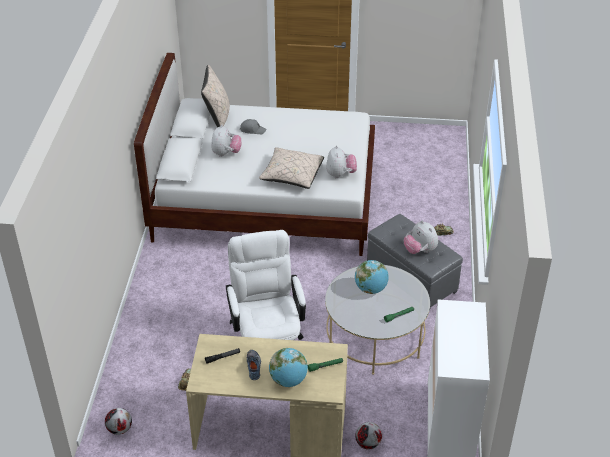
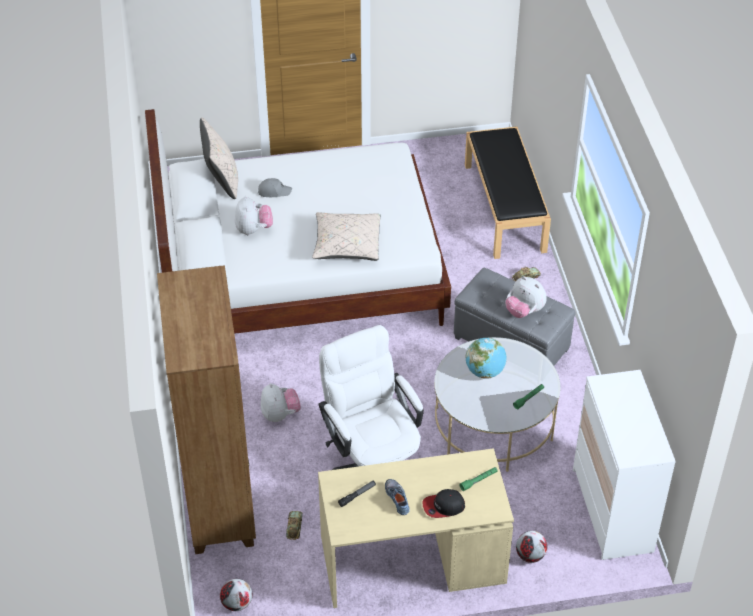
camera: 15 degrees left, 5 degrees up
(139, 350) = (220, 501): none -> brown bookcase
(288, 380) = (443, 506): globe -> cap
(340, 174) = (405, 232): plush toy -> plush toy (280, 414)
(442, 180) = (505, 208): none -> black bench

